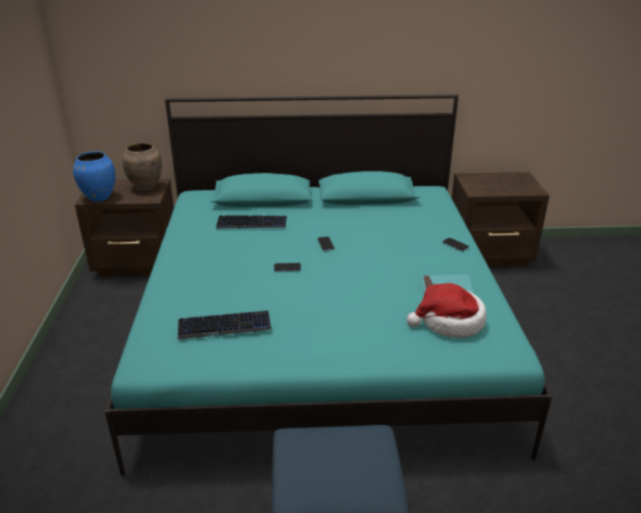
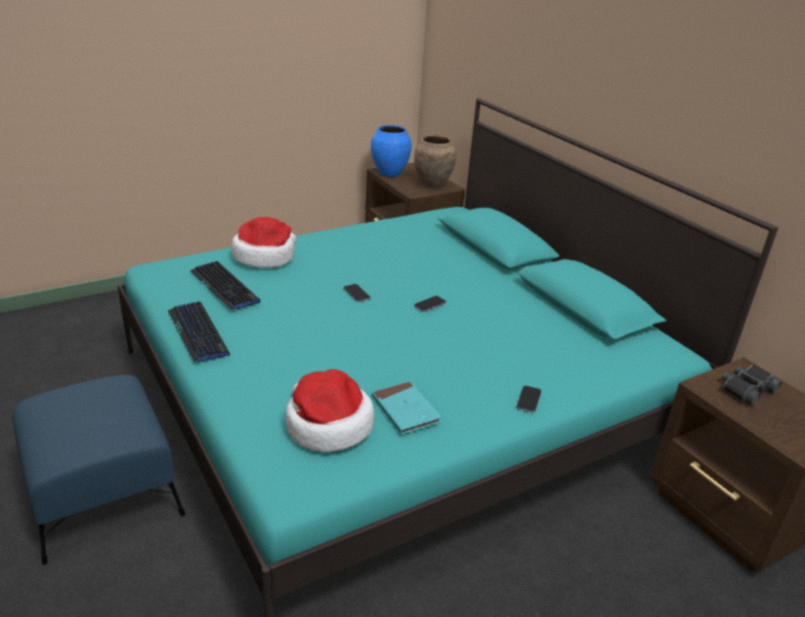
camera: 60 degrees right, 0 degrees up
(185, 294) = (265, 256): none -> hat
(252, 223) = (431, 254): keyboard -> keyboard (198, 332)
(483, 183) = (746, 389): none -> black binoculars

